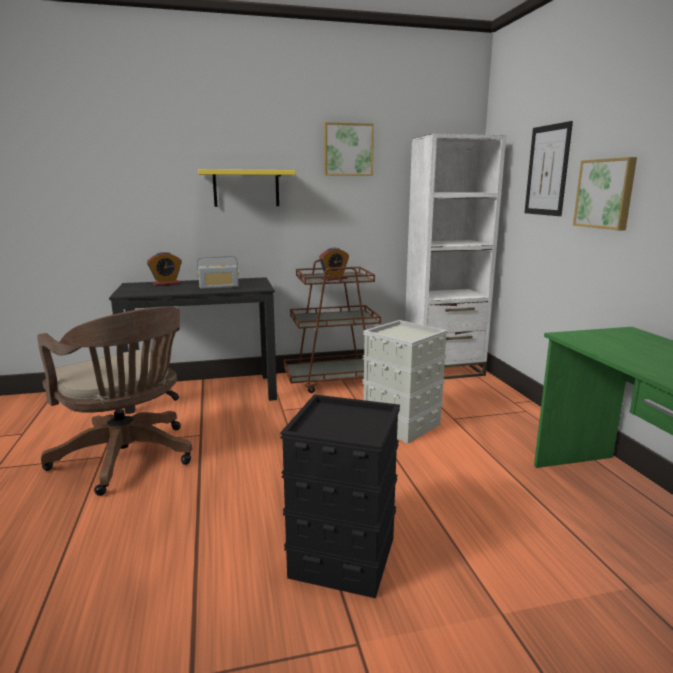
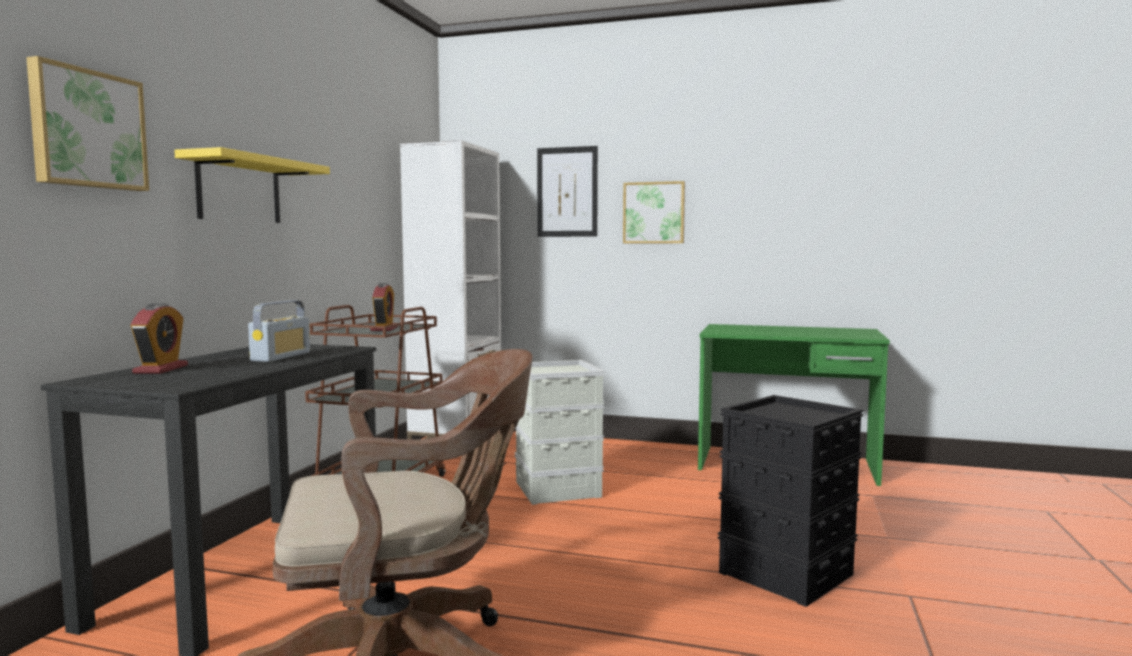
camera: 60 degrees left, 10 degrees down
(348, 150) = (344, 147): picture -> picture (87, 129)

